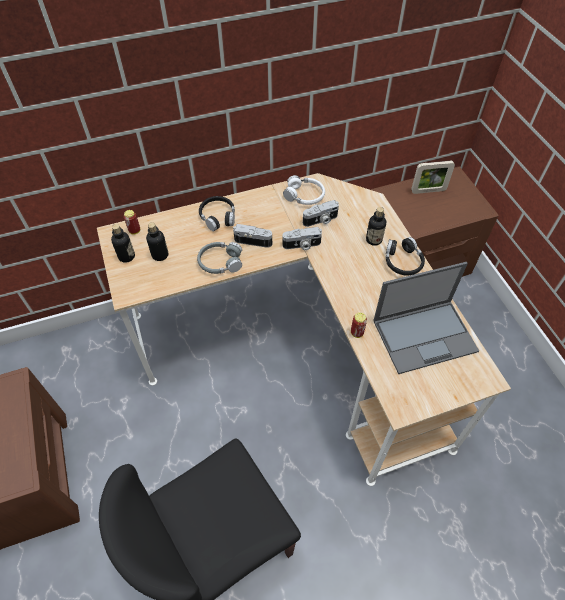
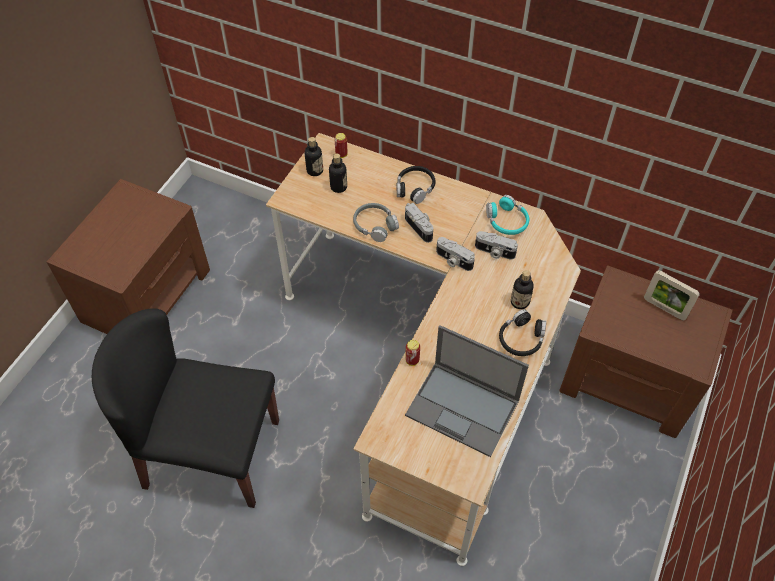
camera: 45 degrees right, 0 degrees up
(304, 195) = (506, 221): white headphones -> turquoise headphones

